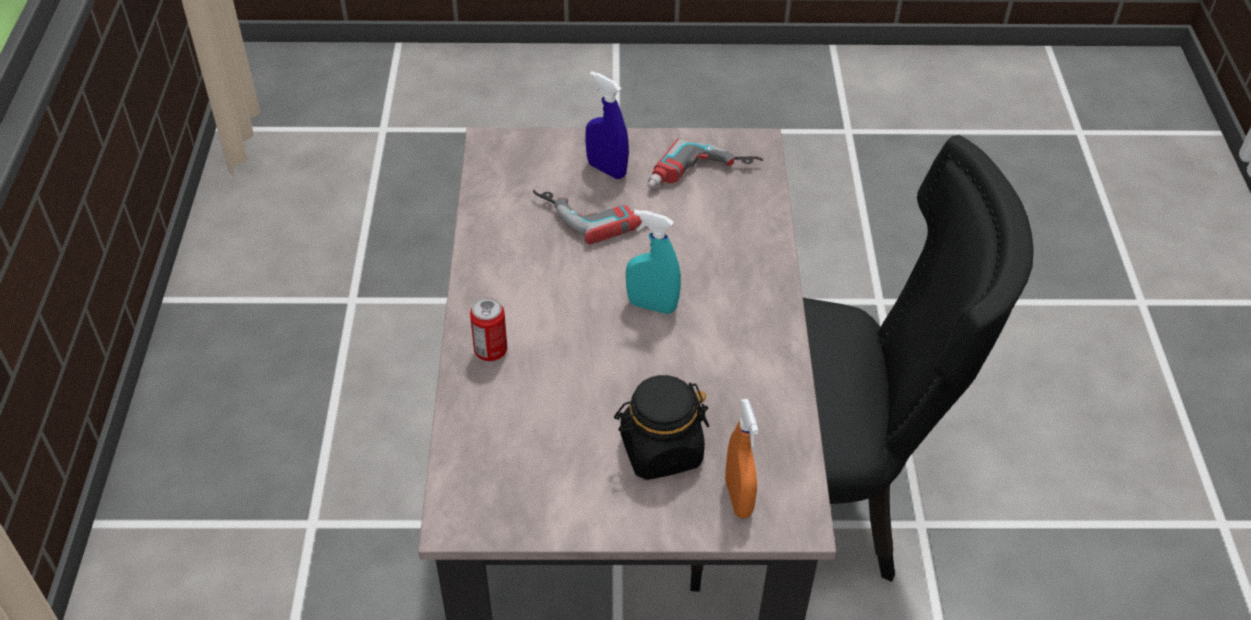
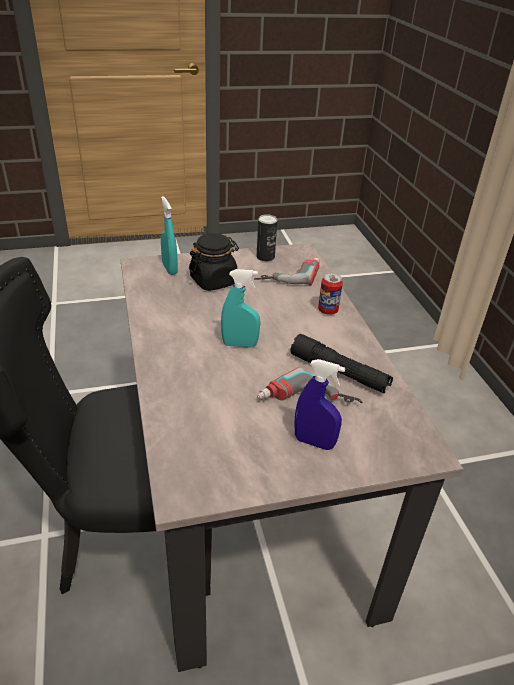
camera: 165 degrees right, 10 degrees down
(534, 244) = (339, 372): none -> black flashlight
(540, 510) = (265, 257): none -> can
(703, 178) = (226, 447): power drill -> power drill (288, 273)
(738, 498) = (169, 269): orange spray bottle -> turquoise spray bottle

